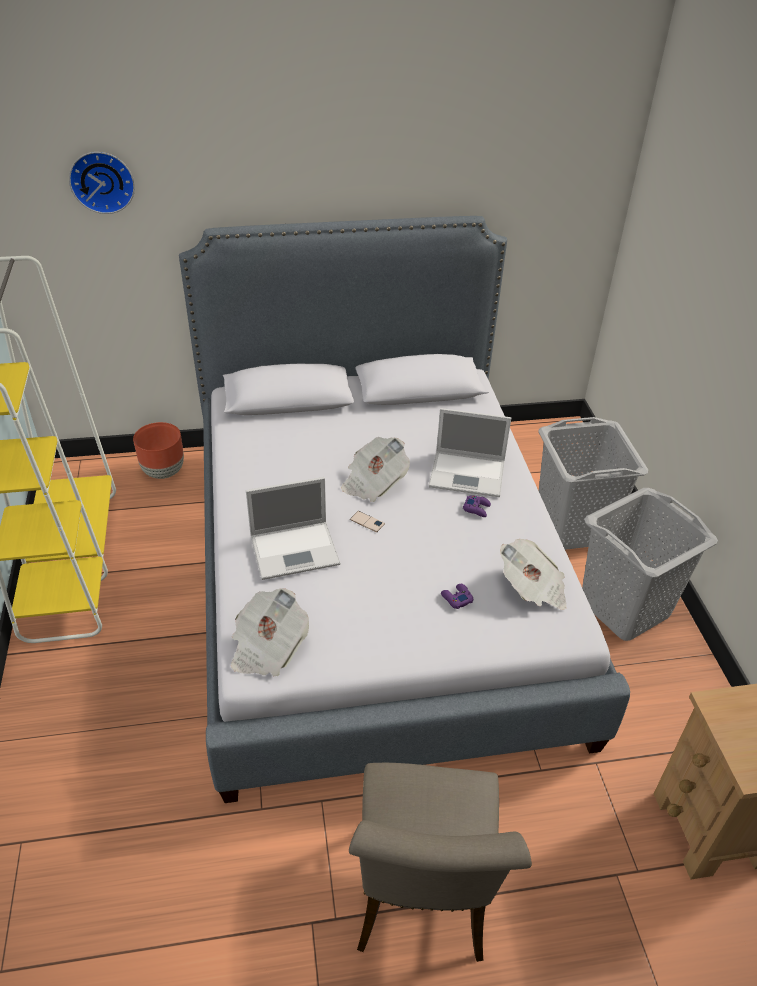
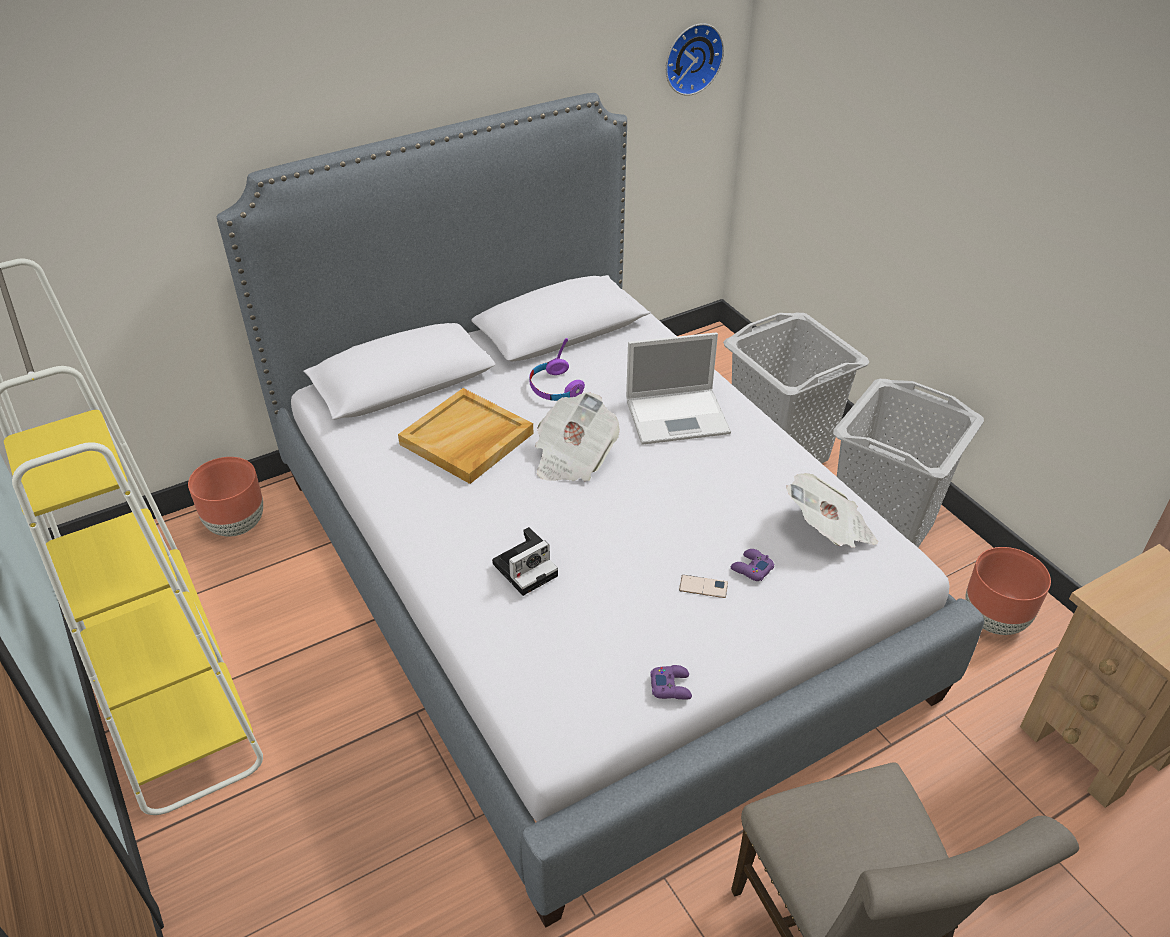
camera: 20 degrees left, 0 degrees up
(102, 181) = (87, 132): wall clock -> wall clock (691, 58)
(267, 647) = (560, 704): newspaper -> none
(296, 549) = (526, 568): laptop -> camera
(307, 450) = (466, 439): none -> beige tray
(367, 522) = (593, 507): phone -> phone (703, 586)
(390, 430) = (555, 388): none -> purple headphones
(476, 508) = (712, 454): purple game controller -> purple game controller (671, 686)
(678, 707) = (994, 620): none -> brown planter

